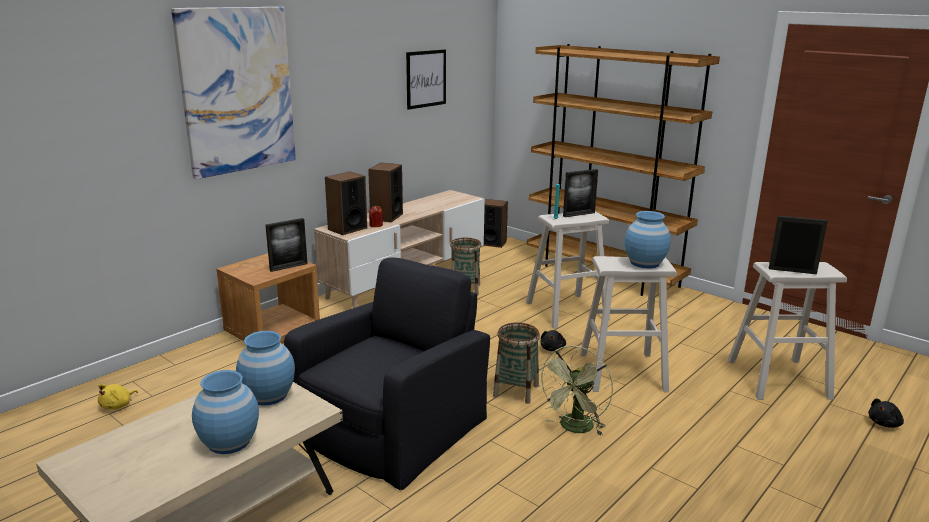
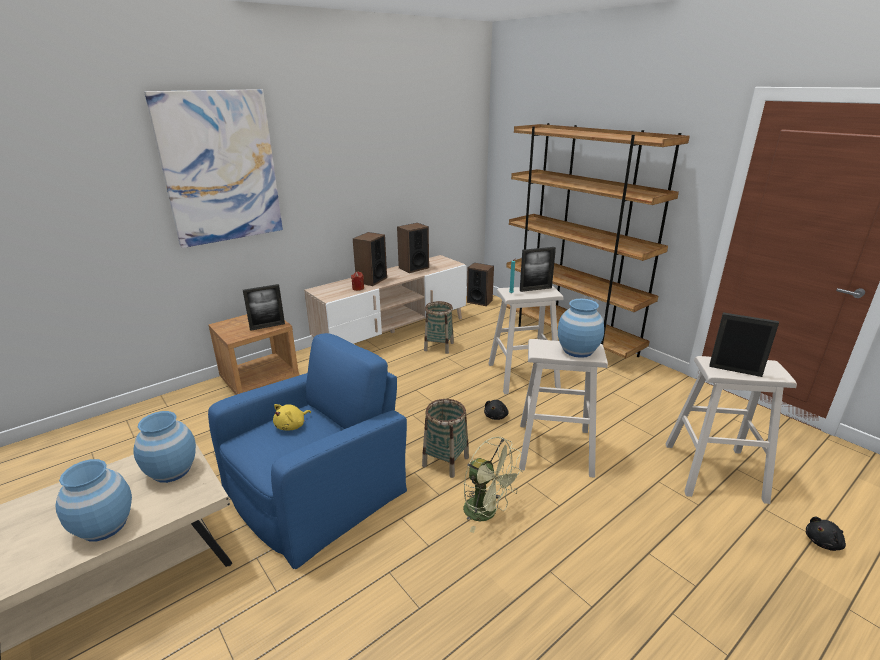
camera: 10 degrees right, 5 degrees up
(118, 405) = (102, 444): yellow plush toy -> yellow plush toy (292, 426)
(347, 229) = (331, 291): speaker -> speaker (413, 268)
(391, 425) = (317, 489): black armchair -> blue armchair
(426, 79) = (415, 156): picture -> none
(574, 428) = (487, 512): green fan -> green fan turned 90 degrees counterclockwise

